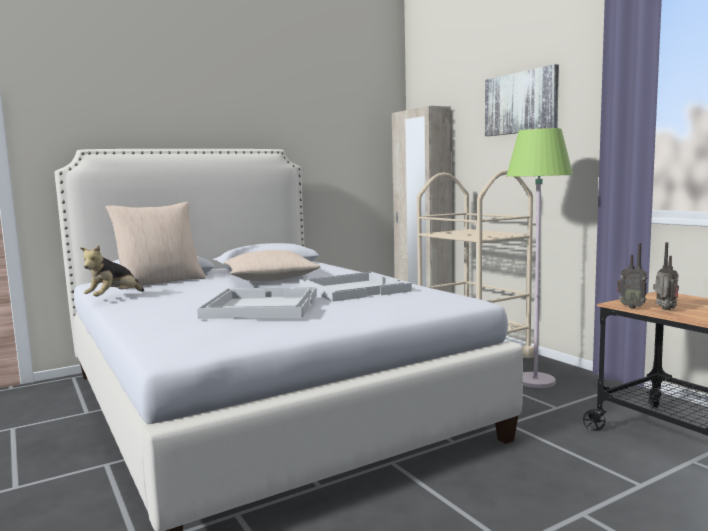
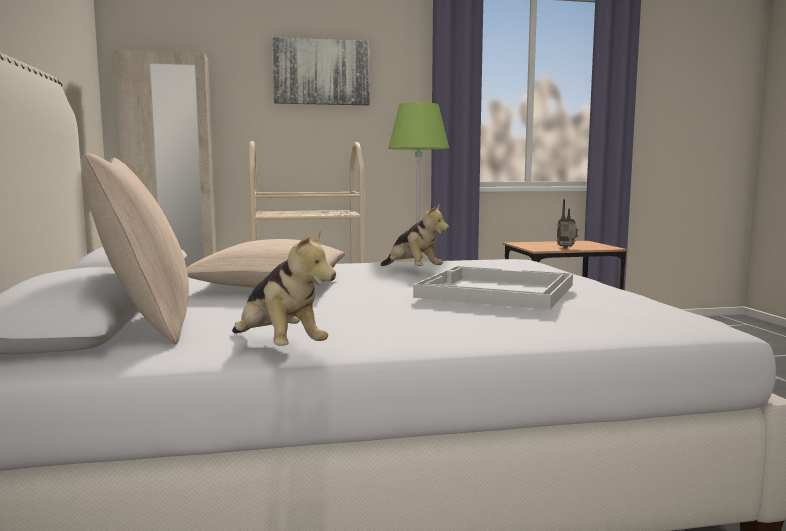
camera: 70 degrees left, 0 degrees up
(354, 289) = (412, 271): white tray -> plush toy
(631, 307) = (552, 249): radio -> none

